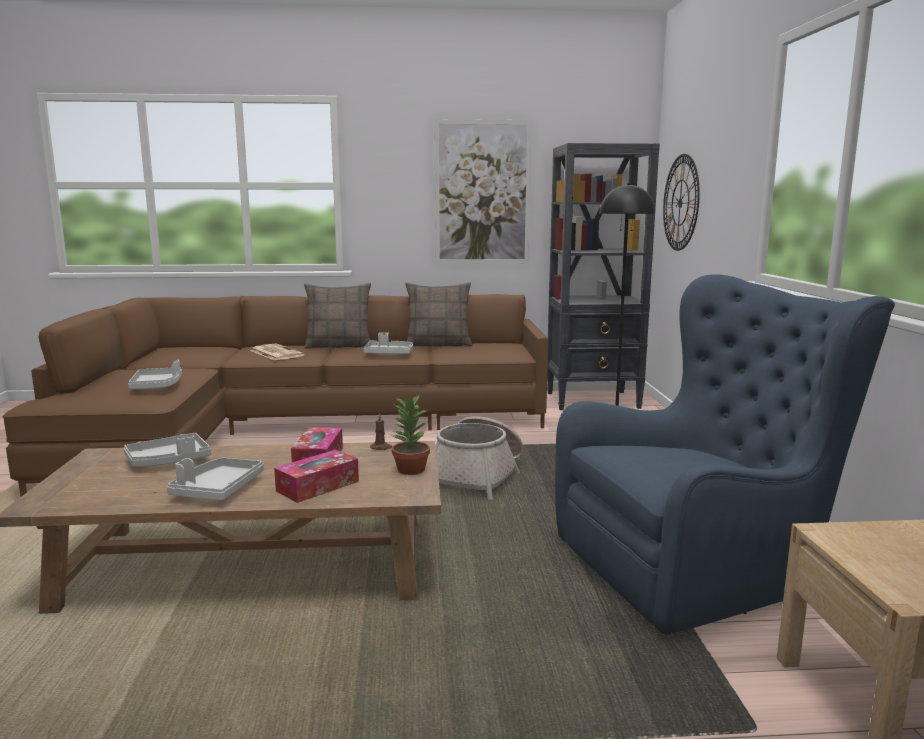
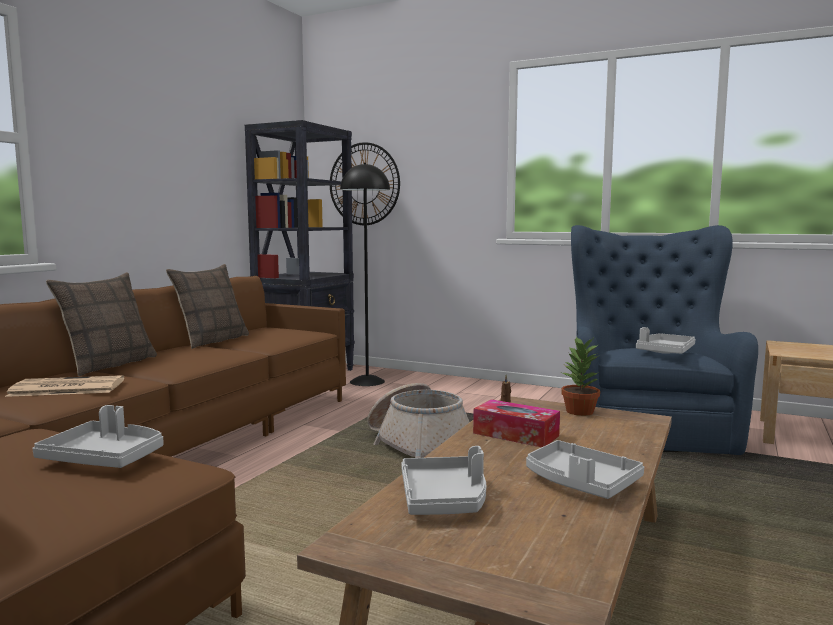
camera: 60 degrees left, 5 degrees down
(318, 486) = (601, 444): tissue box -> none
(389, 354) = (210, 356): grey tray -> grey tray (665, 352)
(482, 193) = (186, 165): picture -> none

